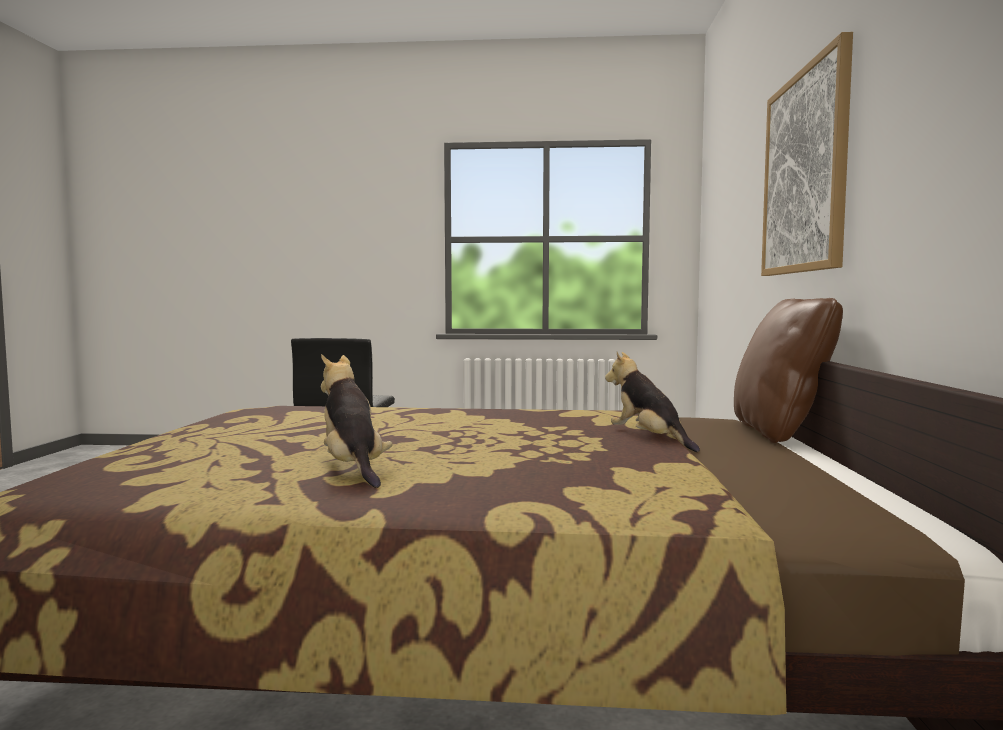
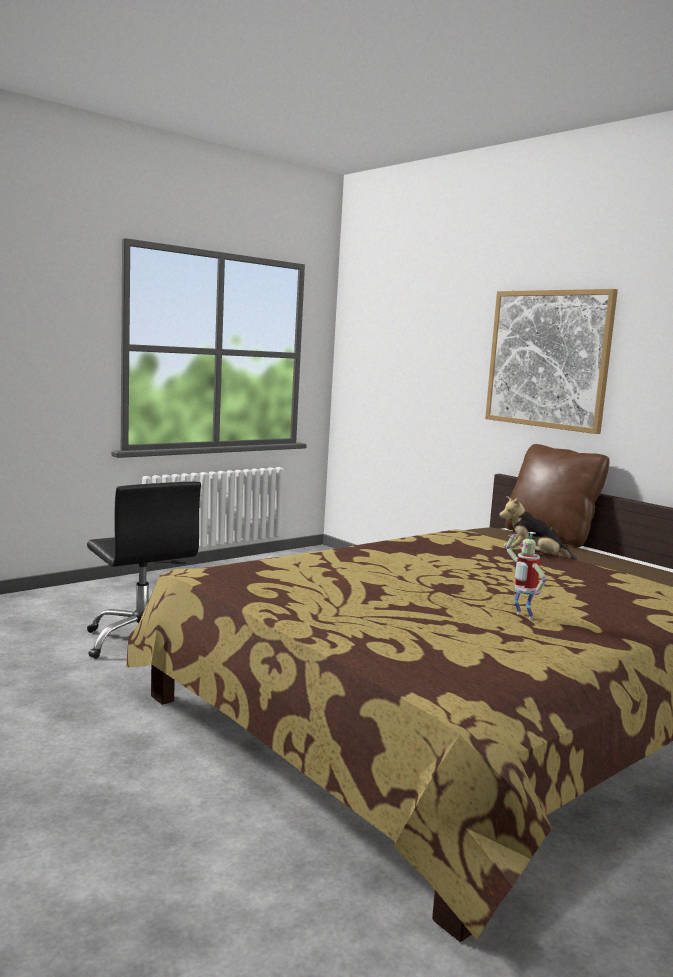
camera: 45 degrees left, 5 degrees up
(353, 469) = (521, 617): plush toy -> toy robot

